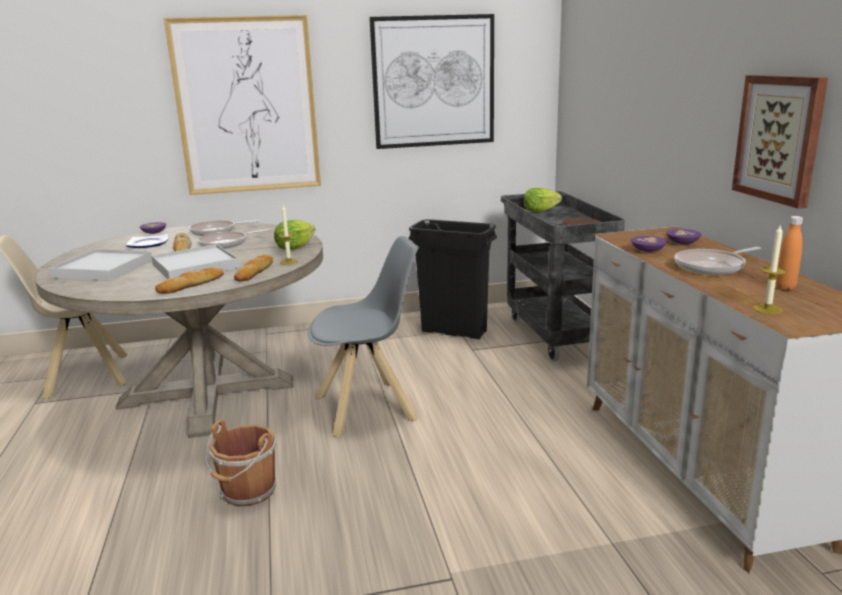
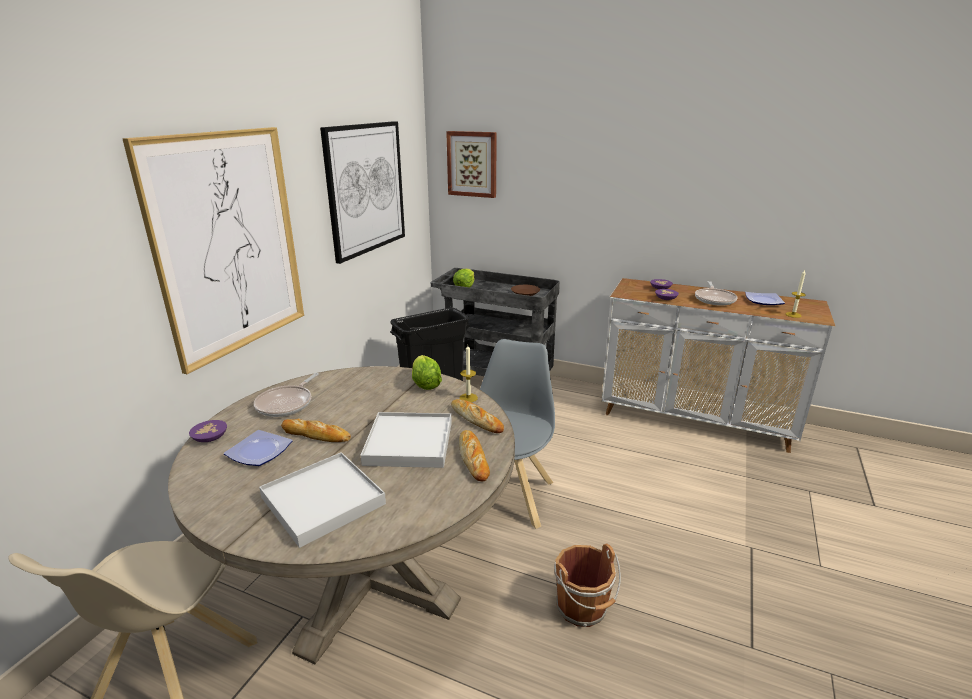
camera: 55 degrees left, 5 degrees up
(226, 244) = (349, 409): frying pan -> none
(779, 138) = (718, 217): picture -> picture (472, 164)
(785, 287) = (764, 301): orange bottle -> plate

